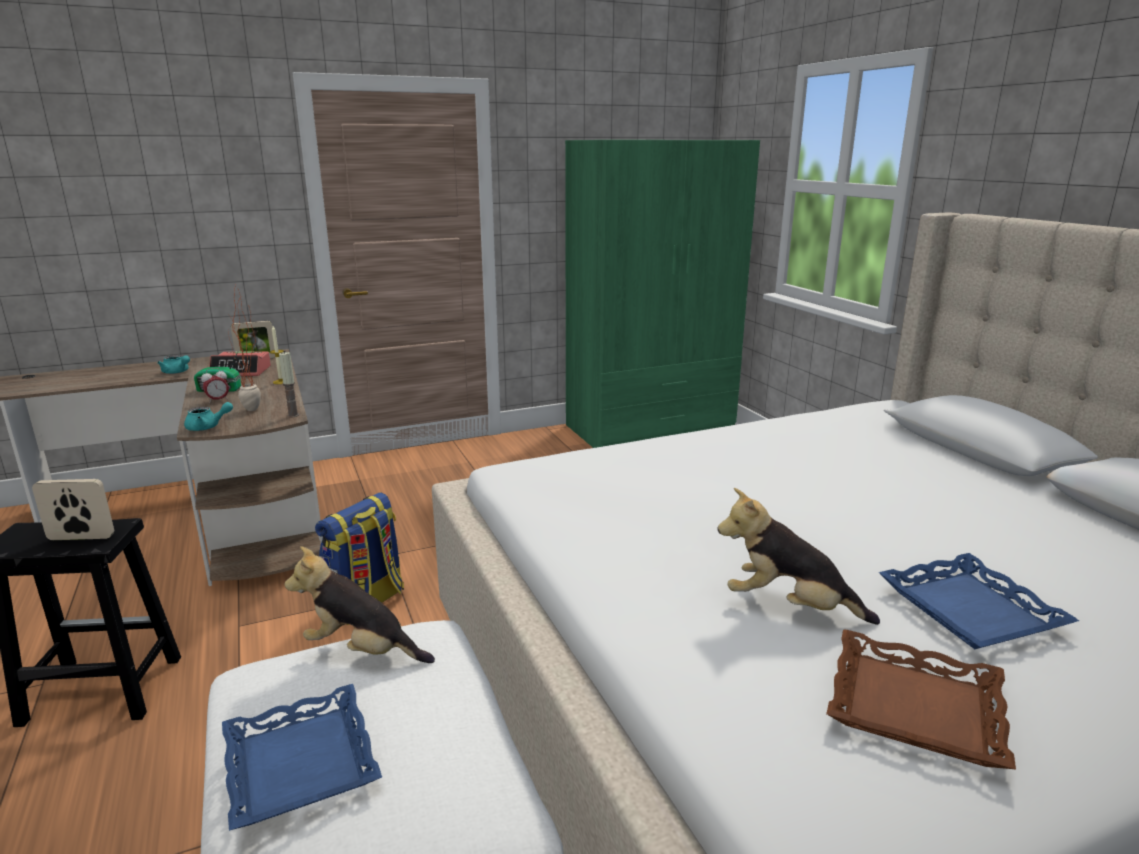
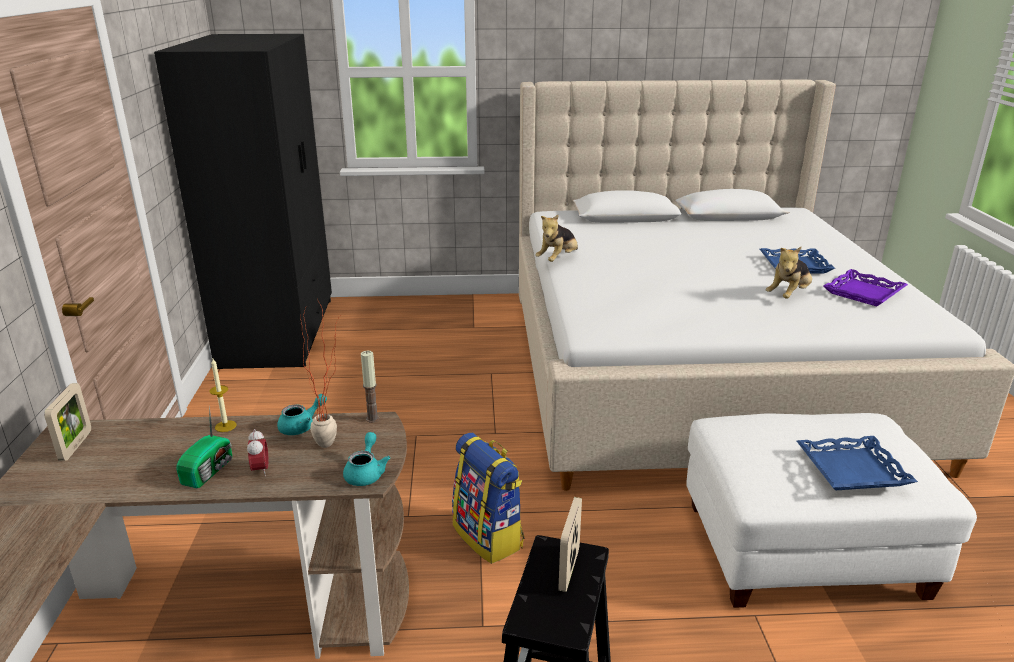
camera: 70 degrees left, 5 degrees up
(177, 372) = (58, 515): turquoise teapot -> turquoise teapot (302, 426)
(241, 371) = (133, 456): alarm clock -> none
(362, 650) = (741, 447): plush toy -> plush toy (558, 259)
(650, 428) = (279, 331): green wardrobe -> black wardrobe
(915, 706) = (863, 292): brown tray -> purple tray

